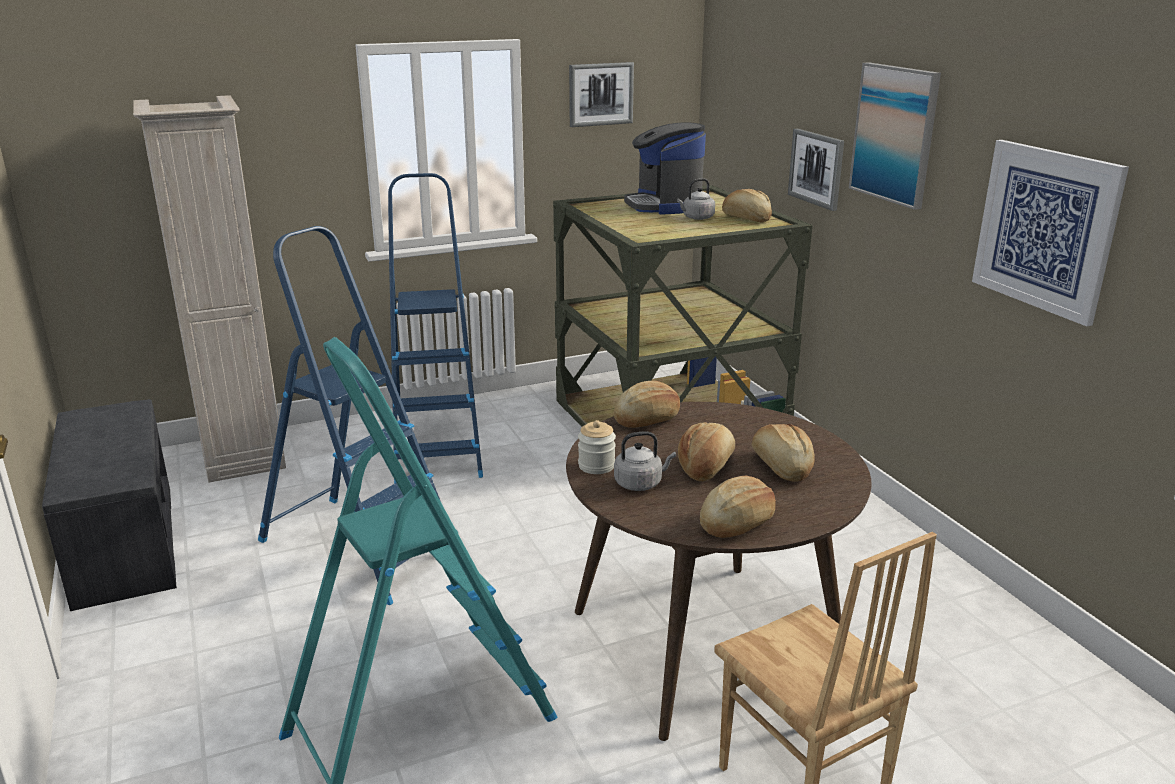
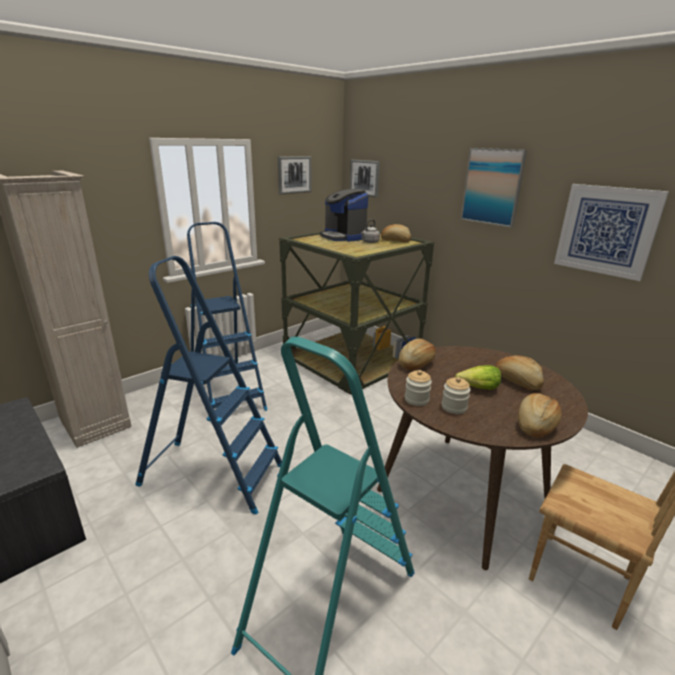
camera: 20 degrees left, 0 degrees up
(640, 483) = (454, 407): grey kettle -> jar
(706, 466) = (478, 388): bread -> lettuce
(816, 168) = (433, 210): picture -> picture (365, 178)

